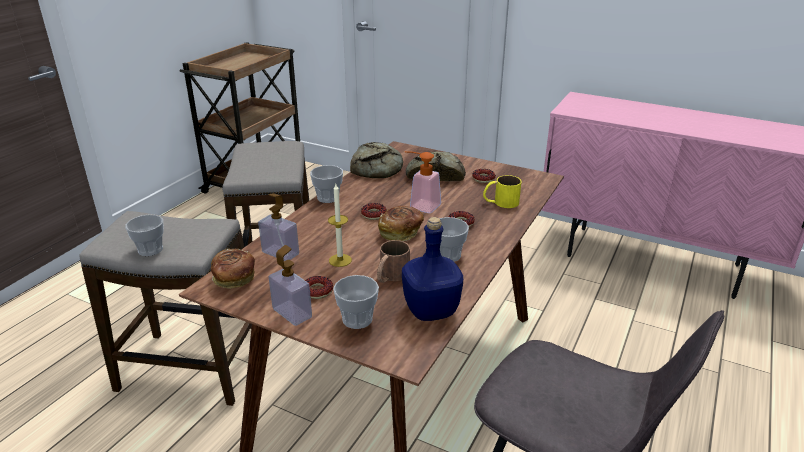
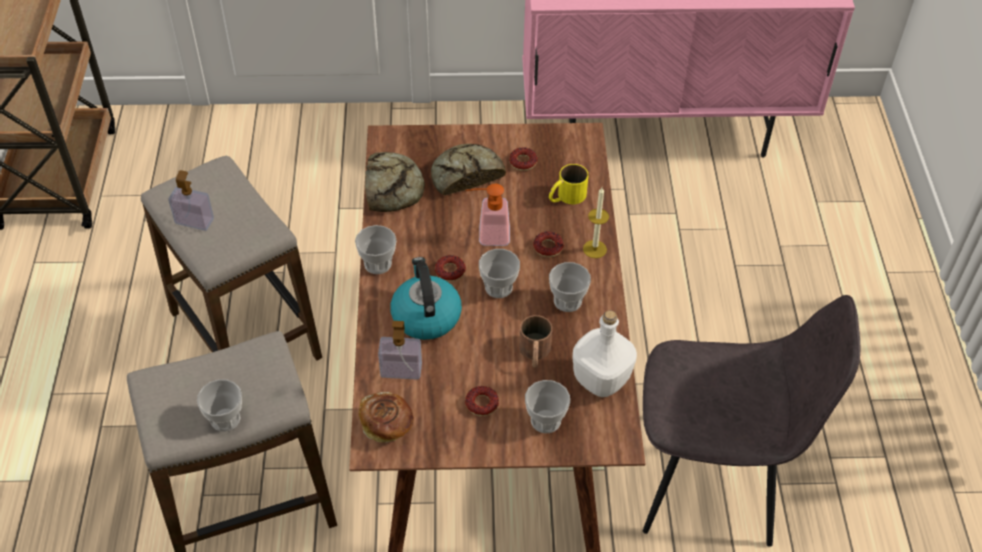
camera: 30 degrees left, 20 degrees up
(292, 313) = (481, 441): soap dispenser -> soap dispenser (194, 221)
(331, 231) = (425, 316): none -> kettle
(340, 260) = (469, 353): candle -> candle (594, 249)
(401, 232) = (498, 287): bread -> cup
(431, 311) = (602, 380): blue bottle -> white bottle

